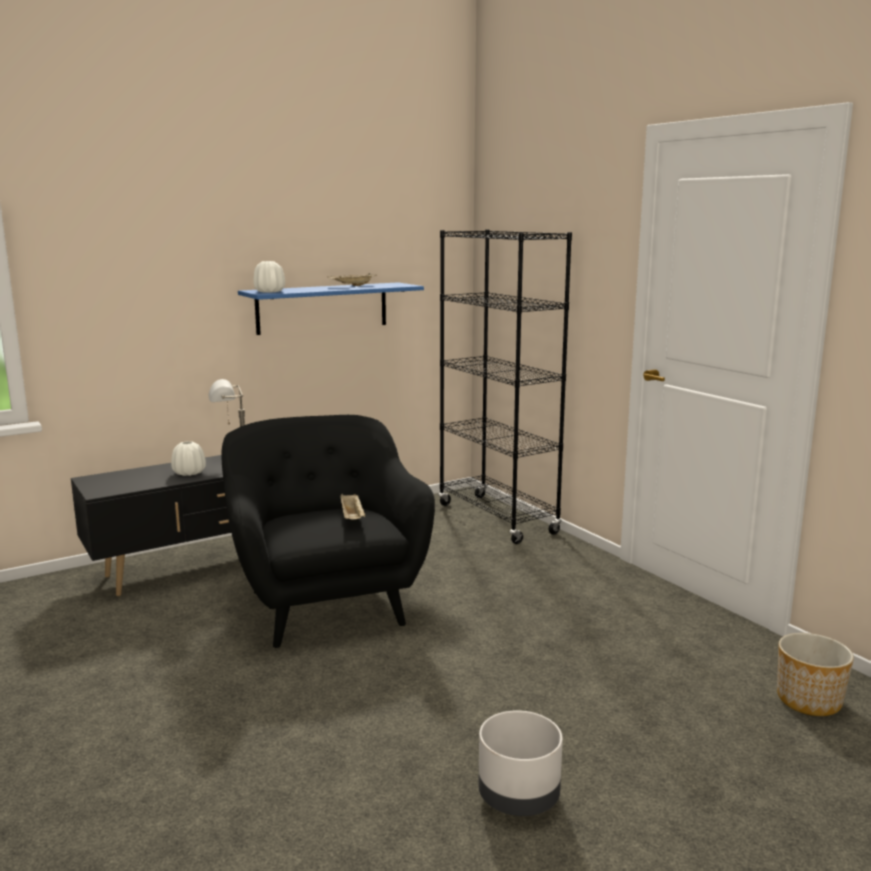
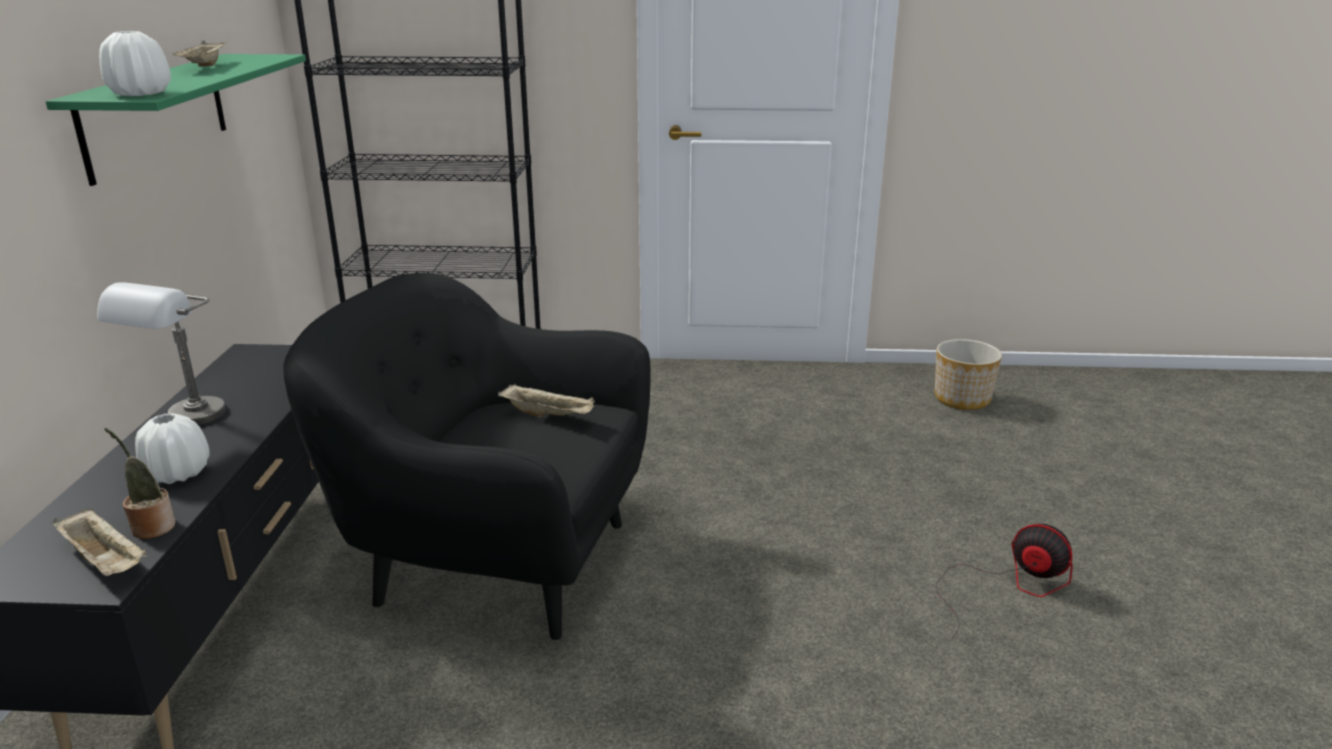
camera: 55 degrees left, 10 degrees up
(113, 487) = (105, 561): none -> beige tray
(143, 484) = (151, 527): none -> potted plant
(322, 308) = (156, 114): blue shelf -> green shelf
(519, 799) = (1007, 587): grey planter -> fan

